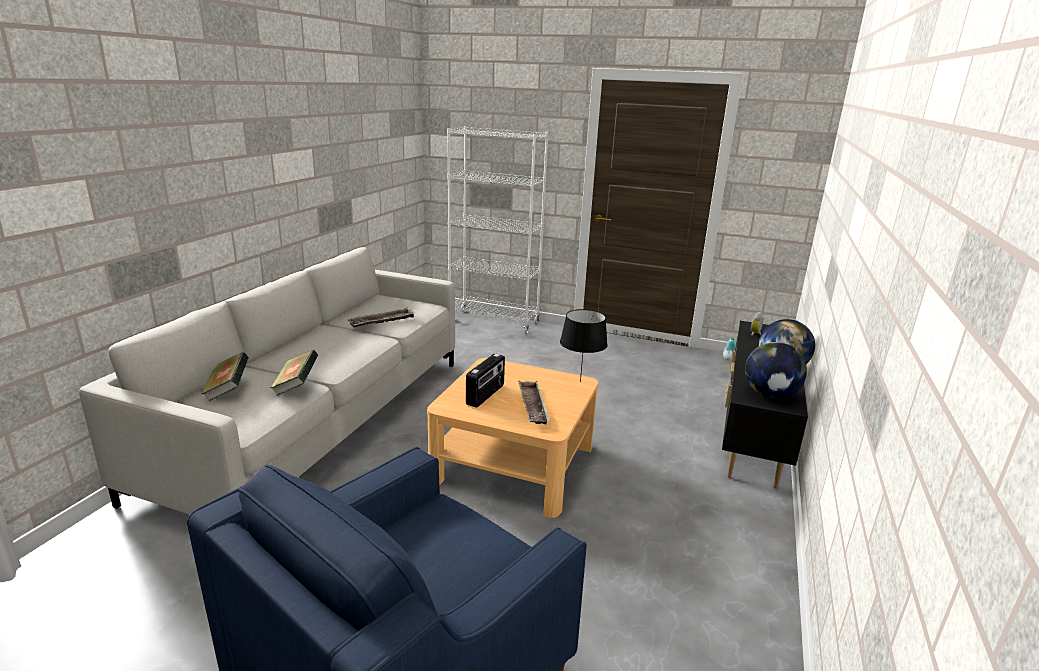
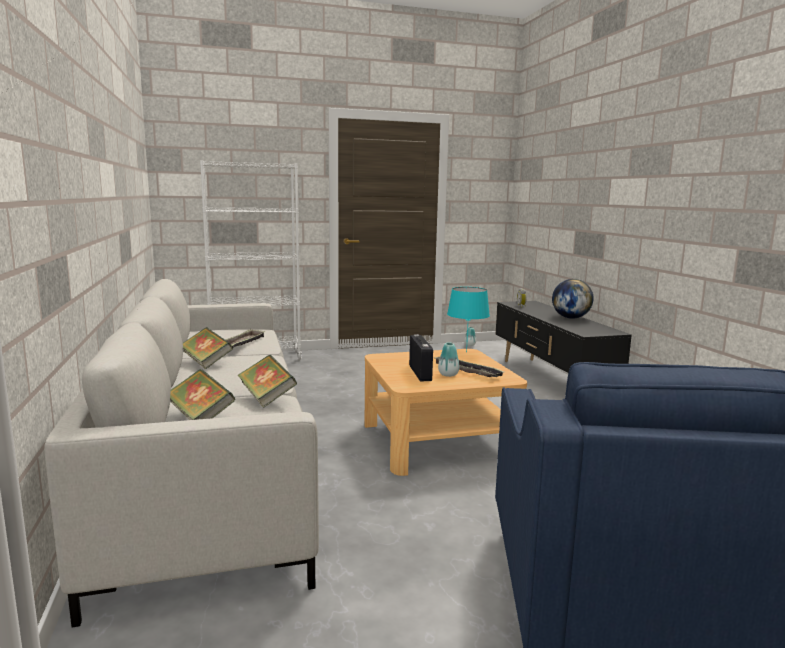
camera: 35 degrees left, 10 degrees down
(324, 336) = (206, 362): none -> book
(506, 405) = (448, 374): none -> vase
(581, 381) = (467, 352): black table lamp -> turquoise table lamp
(770, 395) = (594, 330): globe -> none

